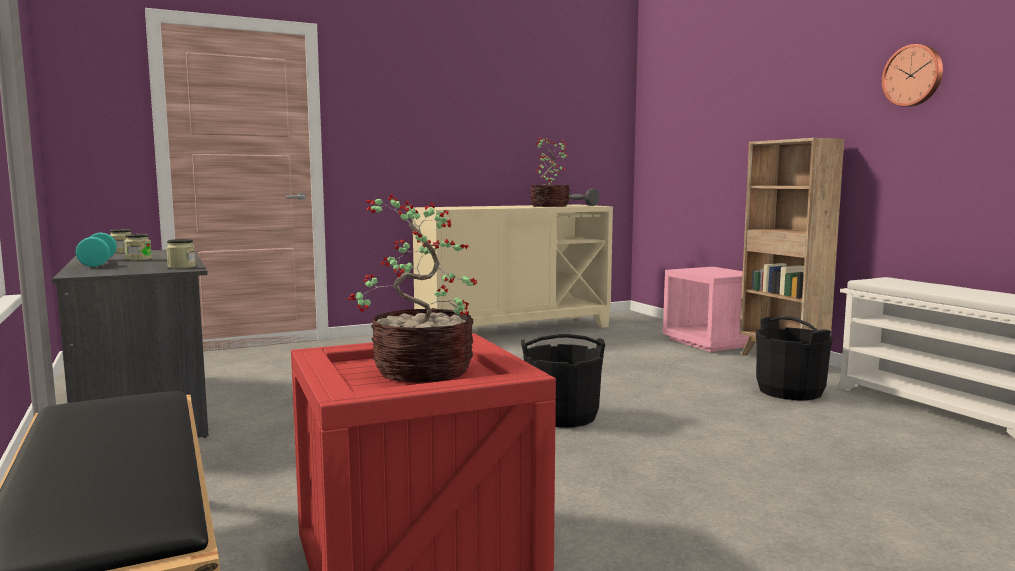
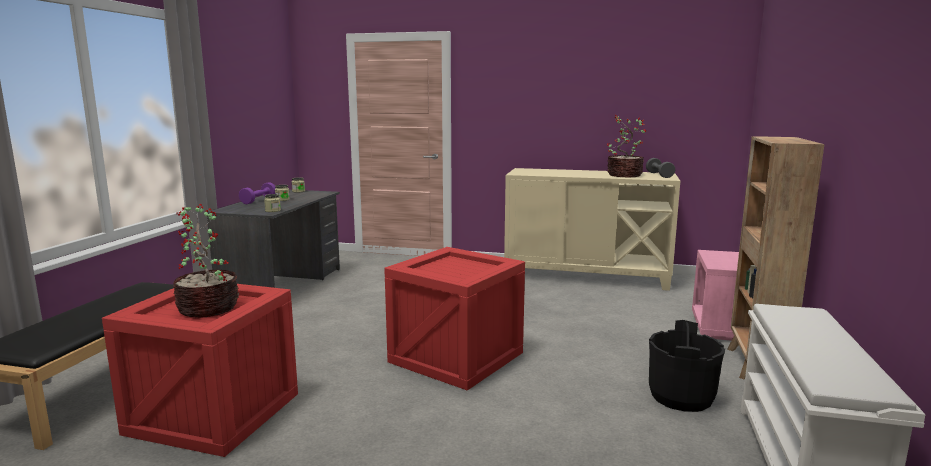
camera: 40 degrees right, 5 degrees up
(98, 263) = (258, 200): turquoise dumbbell -> purple dumbbell
(562, 416) = (458, 357): black bucket -> crate
(913, 75) = (874, 80): wall clock -> none

